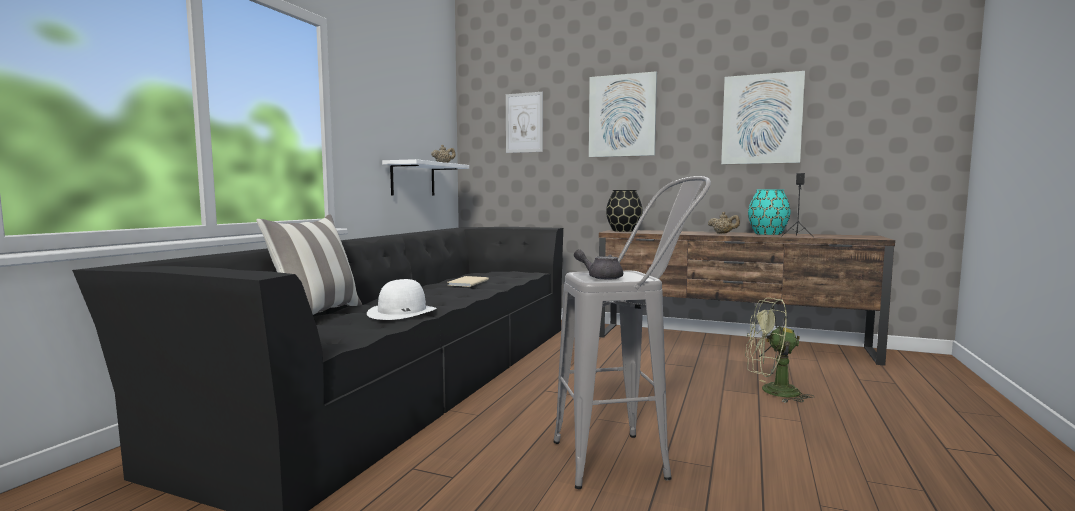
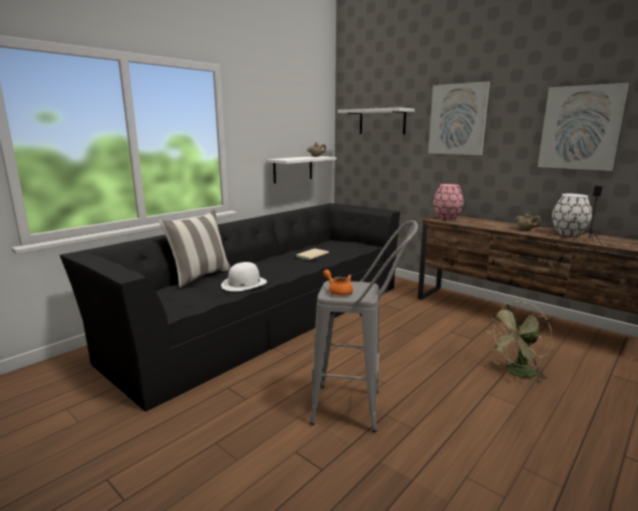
camera: 20 degrees right, 10 degrees up
(524, 122) = (382, 122): picture -> white shelf
(600, 277) = (338, 291): grey teapot -> orange teapot
(623, 231) = (446, 218): black vase -> pink vase
(767, 234) = (568, 233): turquoise vase -> white vase
(772, 391) = (517, 373): green fan -> green fan turned 60 degrees counterclockwise

